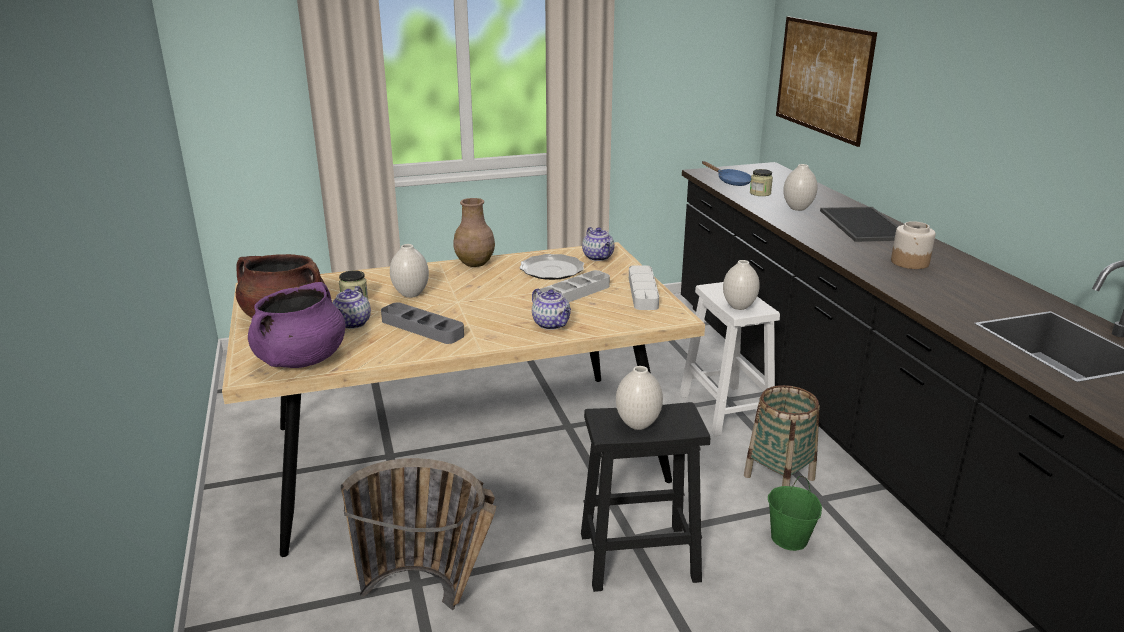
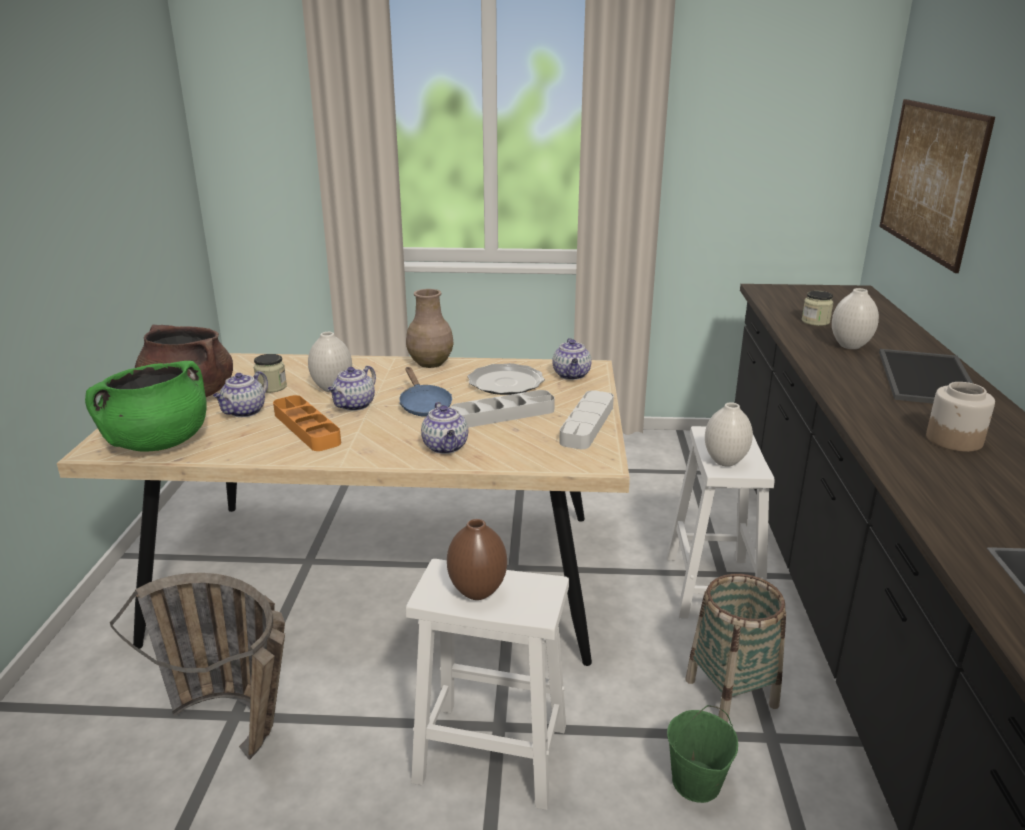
camera: 20 degrees right, 0 degrees up
(301, 360) = (158, 443): purple cooking pot -> green cooking pot
(422, 328) = (306, 428): grey tray -> orange tray
(444, 305) = (354, 405): none -> teapot
(636, 557) = (488, 753): black stool -> white stool
(637, 424) = (477, 591): white vase -> brown vase
(730, 181) = (789, 303): blue frying pan -> blue frying pan (424, 406)

